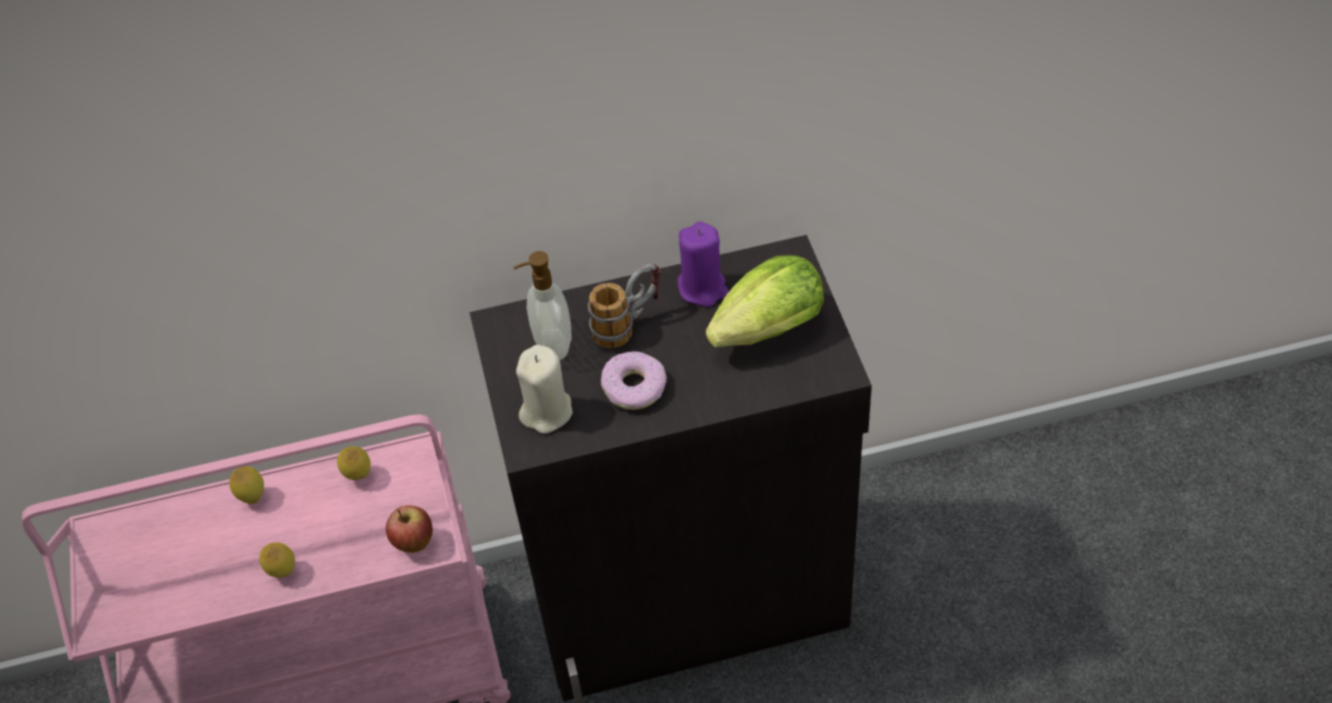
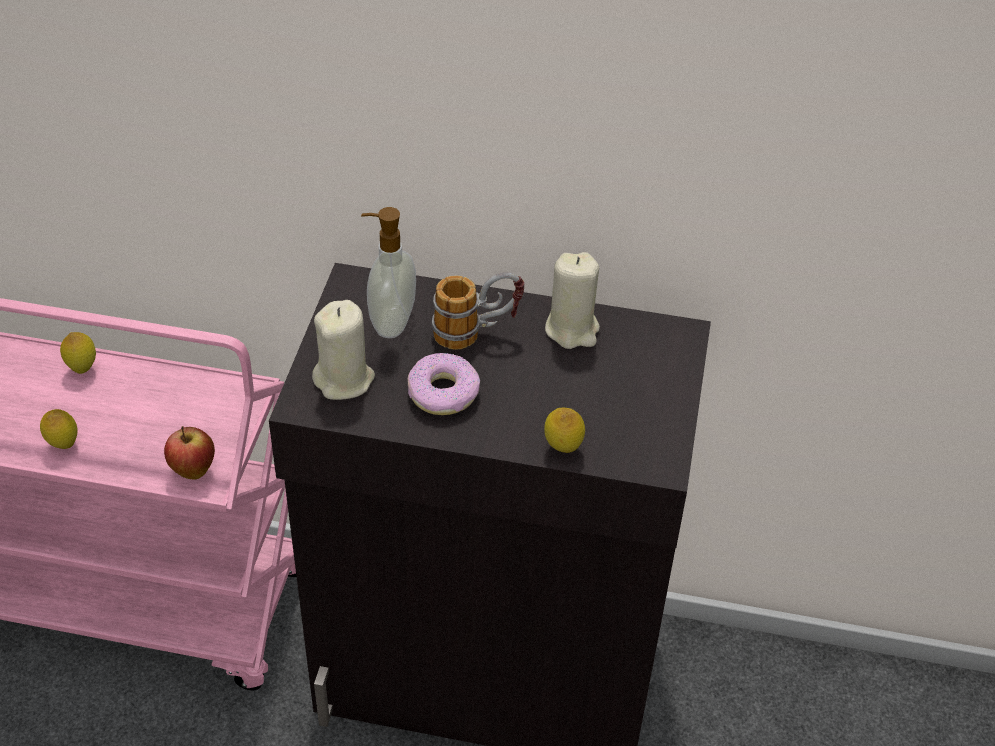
camera: 20 degrees right, 5 degrees down
(358, 476) = (184, 389): lemon -> lemon (563, 449)
(703, 288) = (572, 329): purple candle -> beige candle
(762, 333) = (605, 395): lettuce -> none

